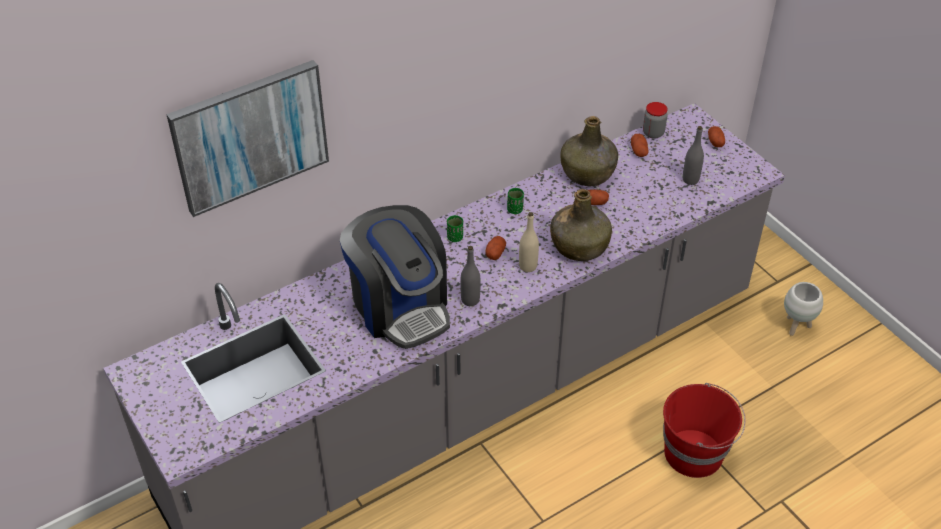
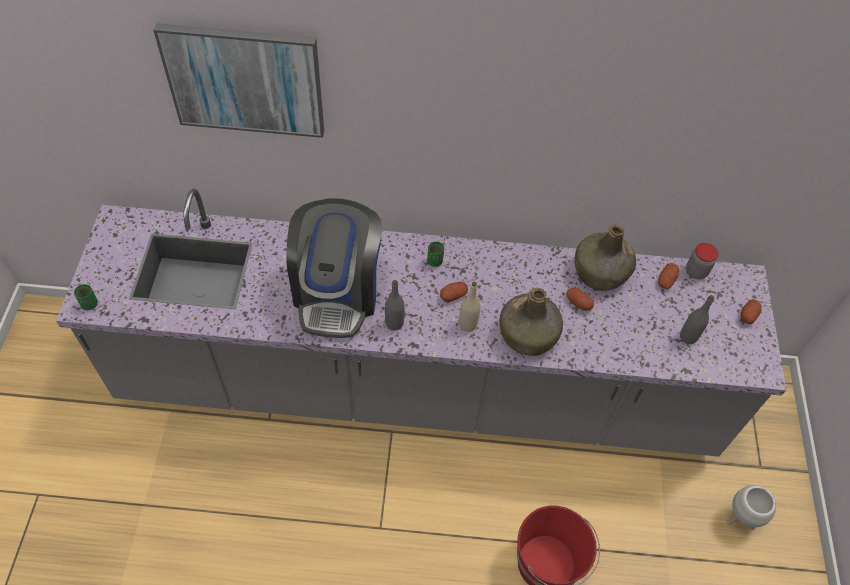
camera: 35 degrees right, 10 degrees up
(515, 210) = (506, 267): green cup -> green cup (90, 304)

